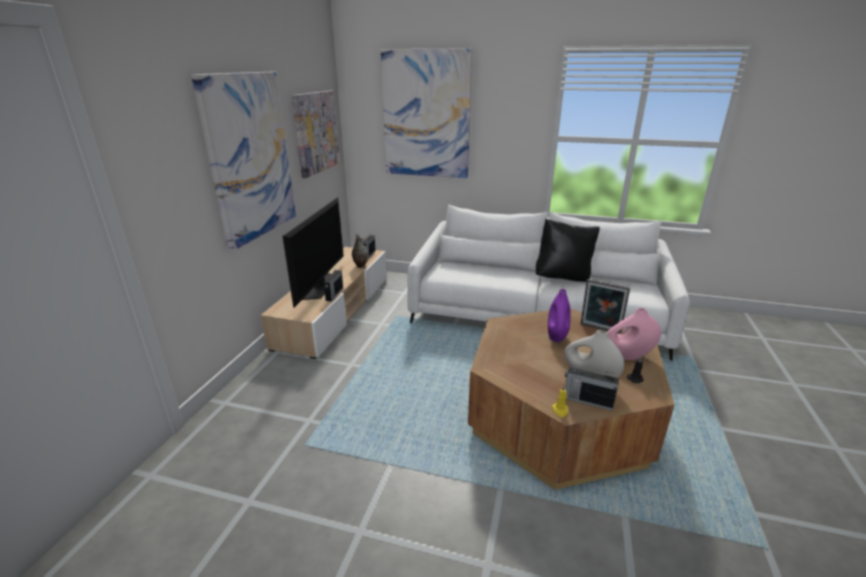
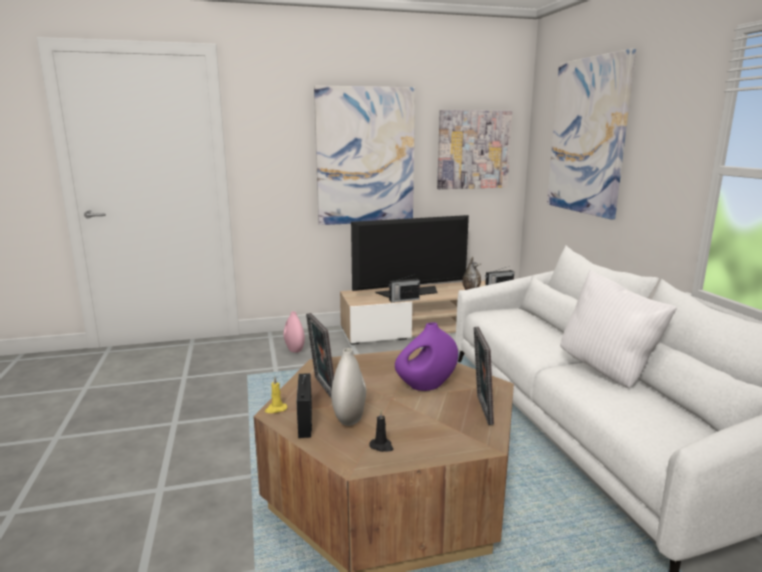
camera: 60 degrees right, 10 degrees down
(534, 379) = (322, 388): none -> picture frame
(563, 278) = (607, 371): black pillow -> white pillow
(627, 356) = (434, 436): pink vase -> pink vase (294, 349)

